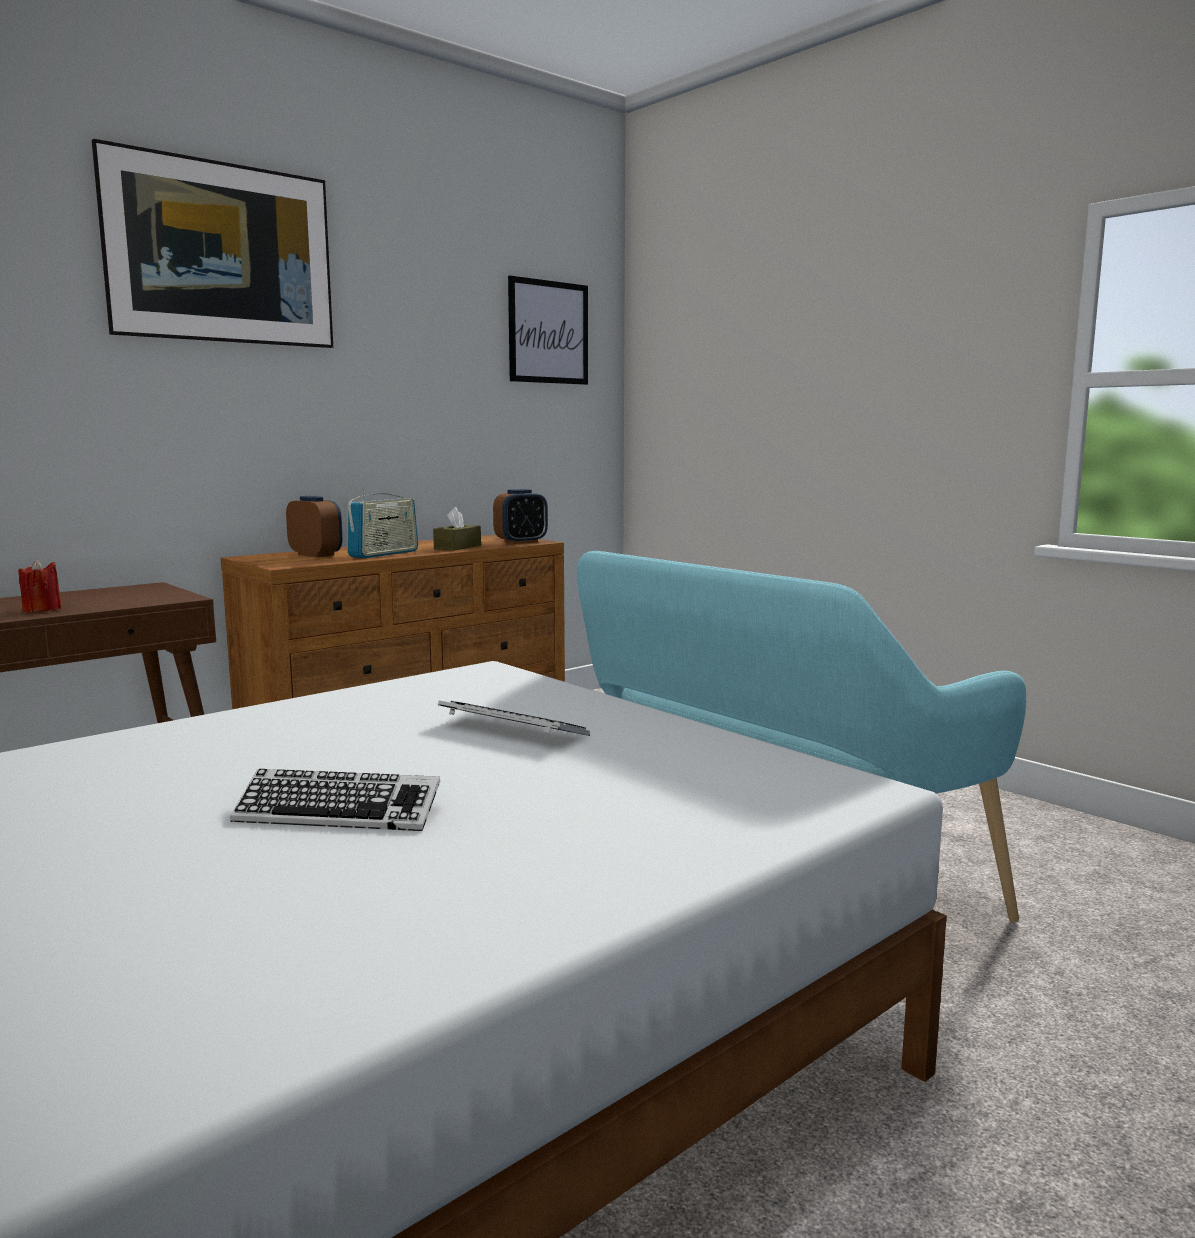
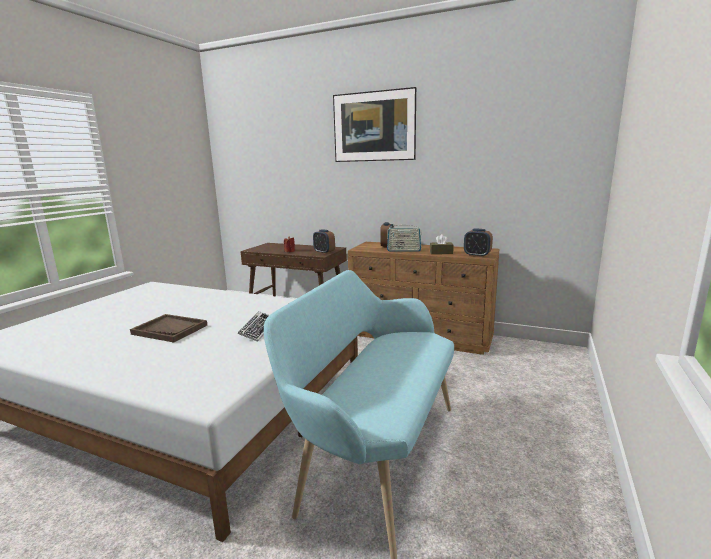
camera: 65 degrees right, 5 degrees up
(162, 594) = (324, 252): none -> alarm clock
(338, 813) = (170, 329): keyboard -> brown tray
(548, 332) = (547, 139): picture -> none

